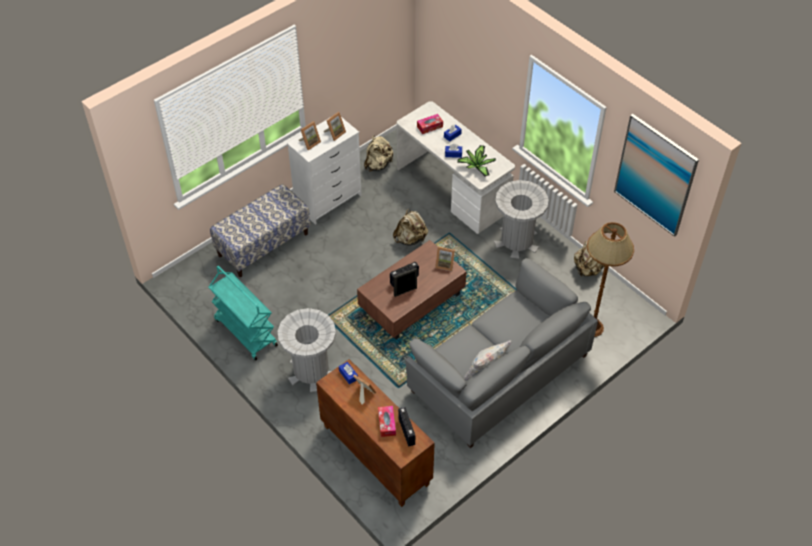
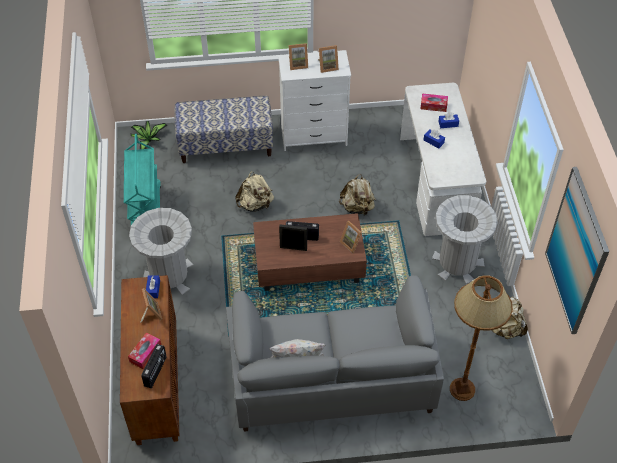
camera: 35 degrees right, 0 degrees up
(378, 164) = (385, 126): beige backpack -> beige backpack (255, 204)
(476, 166) = (446, 164): potted plant -> potted plant (148, 139)

